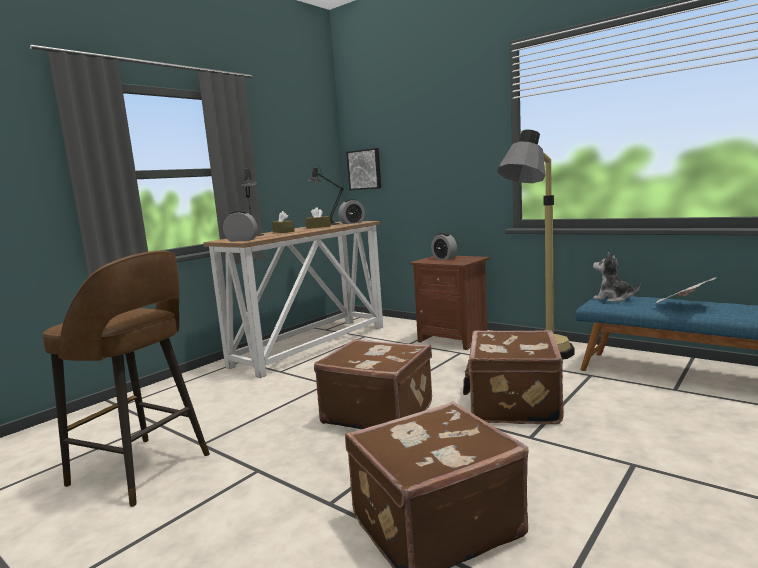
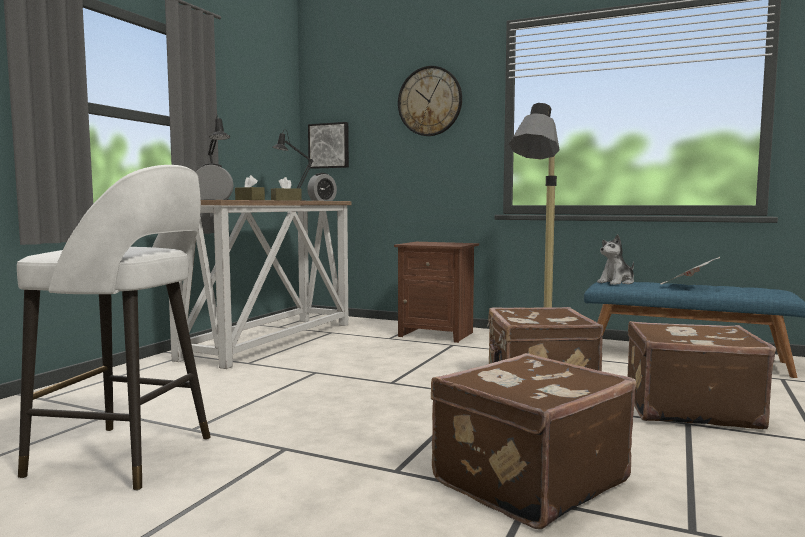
camera: 15 degrees left, 5 degrees down
(143, 471) = (127, 457): brown stool -> white stool
(378, 413) = (397, 395): brown suitcase -> brown suitcase (688, 409)
(444, 258) = (430, 243): alarm clock -> none
(445, 125) = (430, 101): none -> wall clock
(613, 299) = (617, 282): plush toy -> plush toy turned 60 degrees counterclockwise

